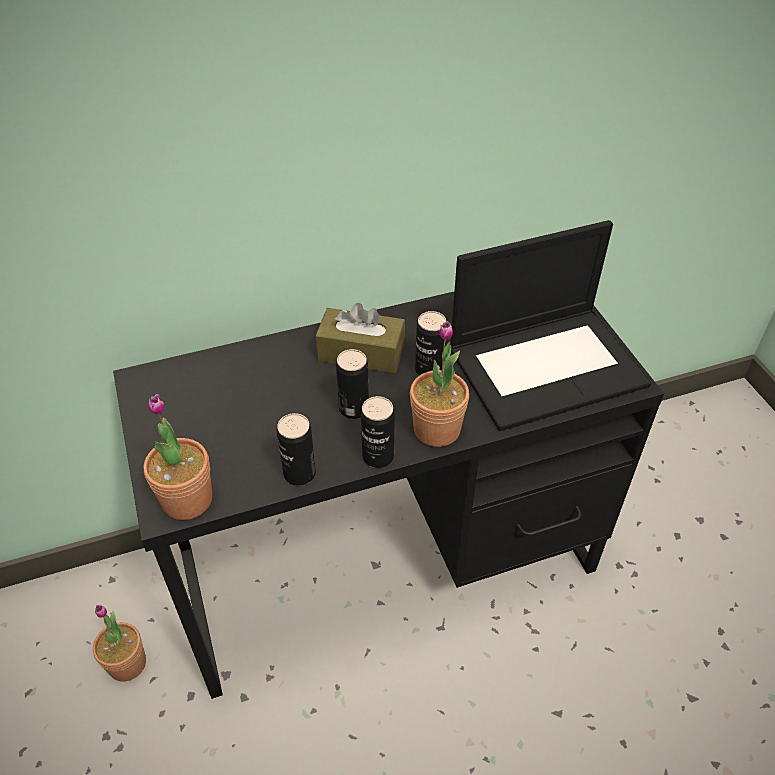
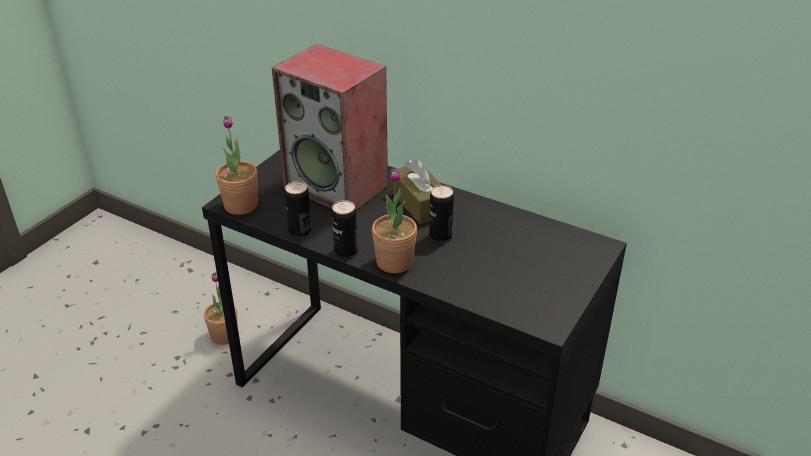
camera: 50 degrees right, 10 degrees down
(256, 395) = (338, 186): none -> speaker
(354, 408) = (371, 224): can -> none
(547, 365) = (513, 280): laptop -> none

